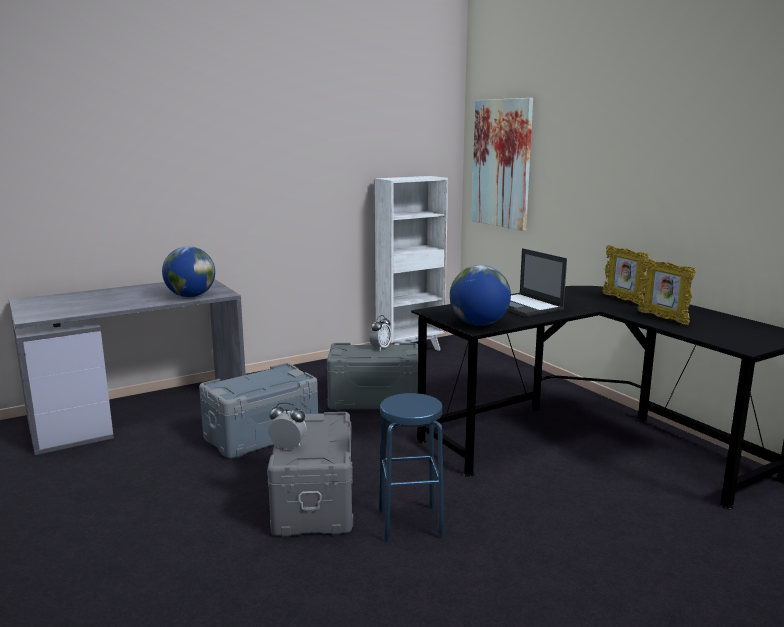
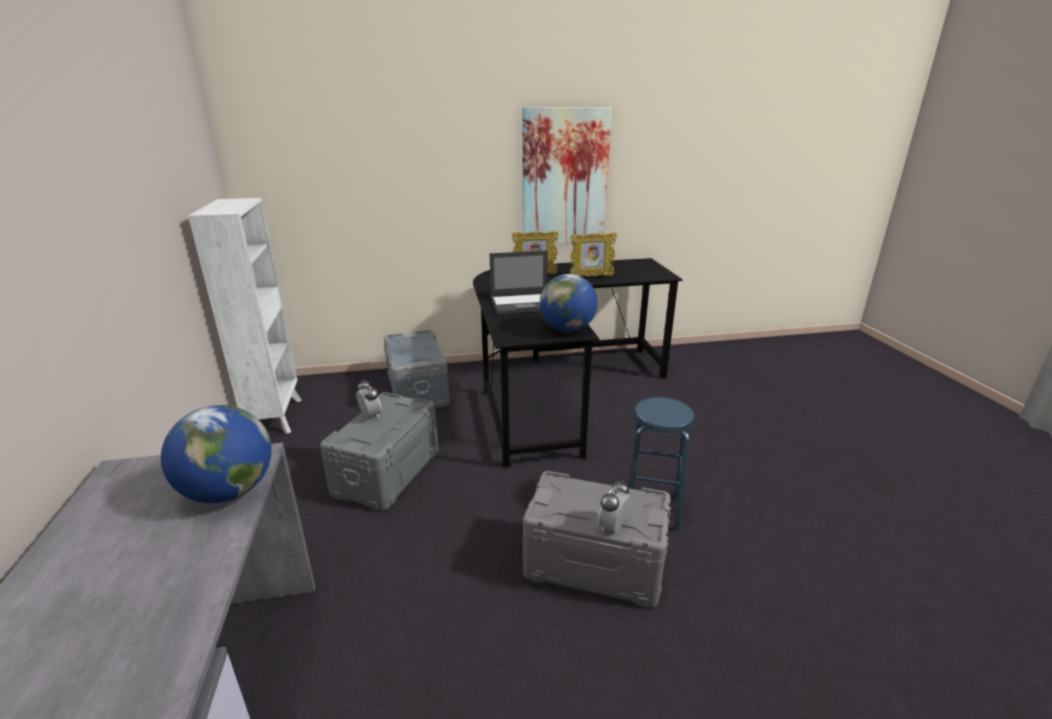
camera: 70 degrees left, 10 degrees up
(261, 434) = (408, 584): grey storage box -> grey storage box (417, 390)
(502, 163) = (304, 171): picture -> picture (564, 178)

